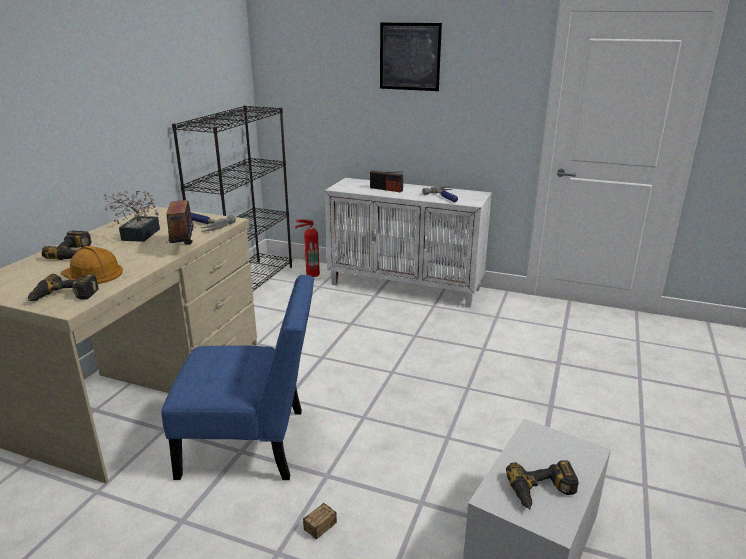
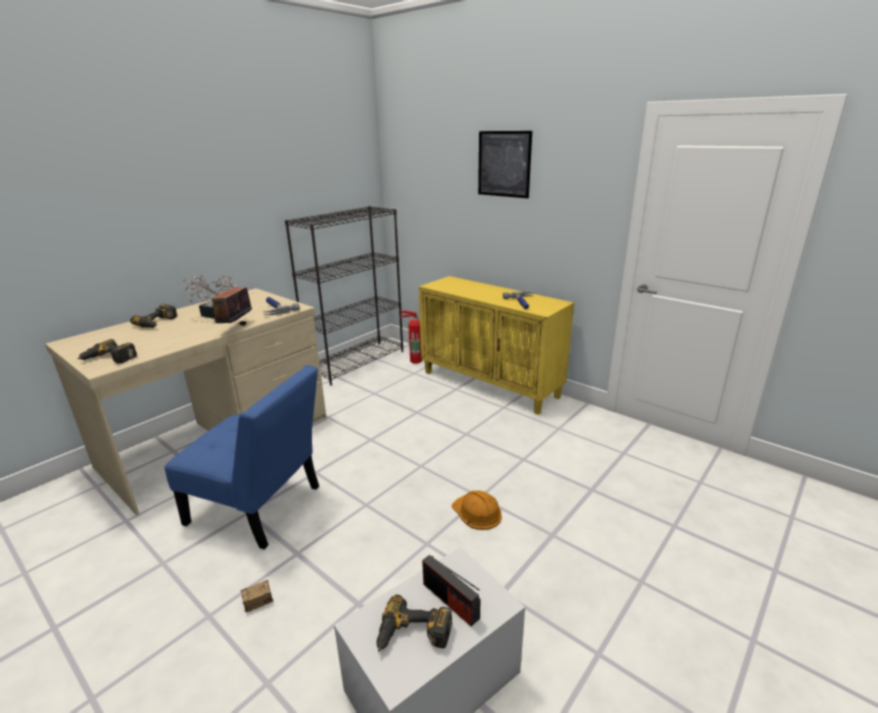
camera: 20 degrees right, 0 degrees up
(92, 273) = (149, 342): orange hard hat -> orange hard hat (477, 512)
(386, 189) = (473, 290): radio -> radio (450, 601)
(406, 286) = (490, 384): white cabinet -> yellow cabinet

